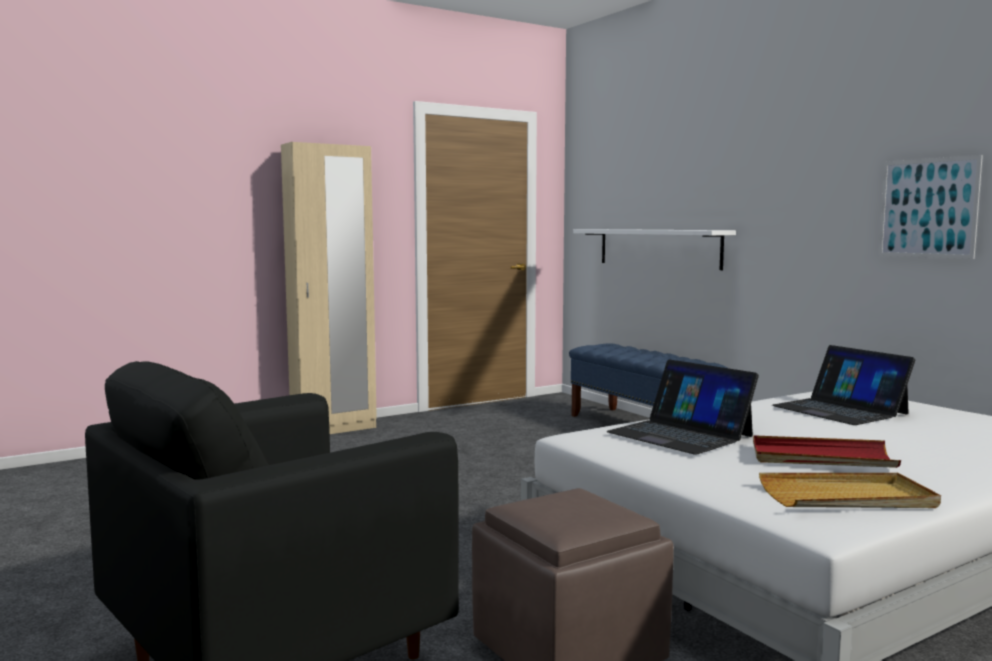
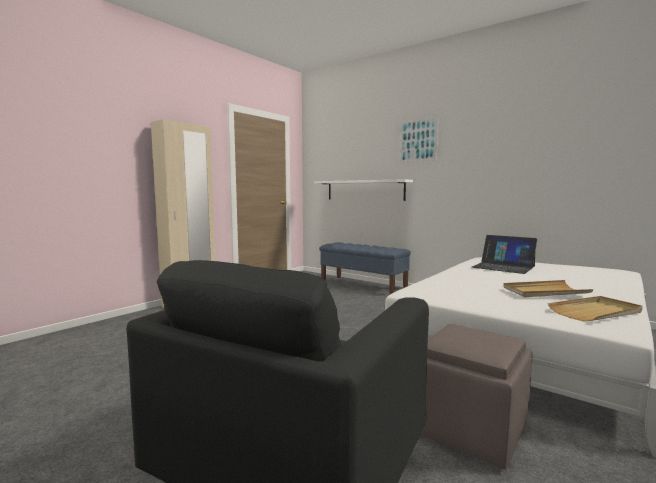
camera: 20 degrees left, 0 degrees up
(680, 434) = (459, 286): laptop -> none
(821, 457) = (545, 292): red tray -> beige tray
(927, 208) = (523, 166): picture -> picture (417, 140)

